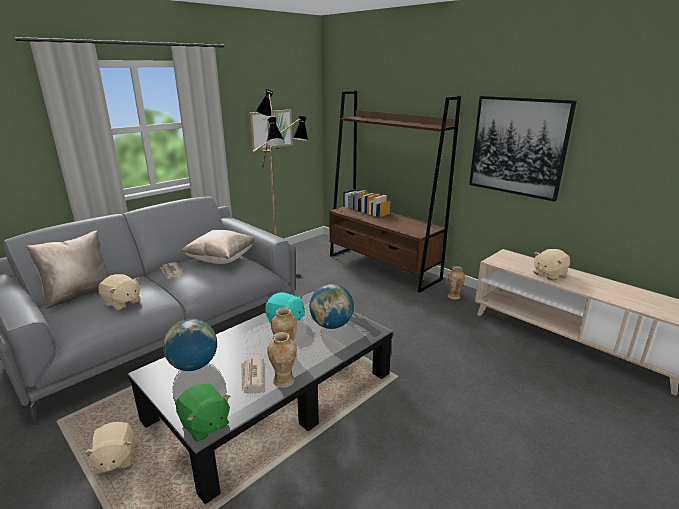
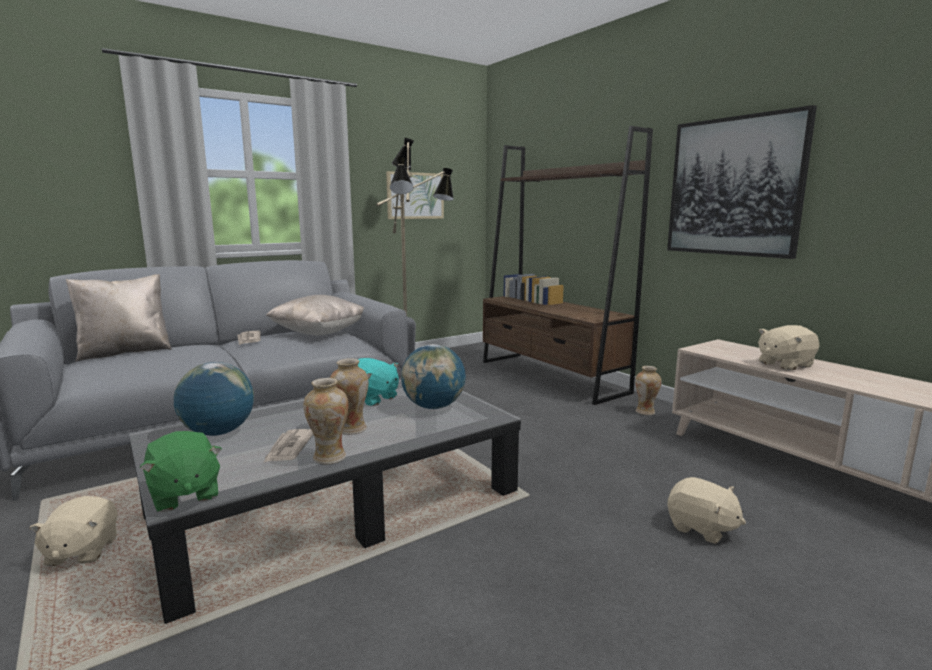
camera: 10 degrees right, 10 degrees down
(122, 303) = (167, 361): beige plush toy -> beige plush toy (701, 528)

